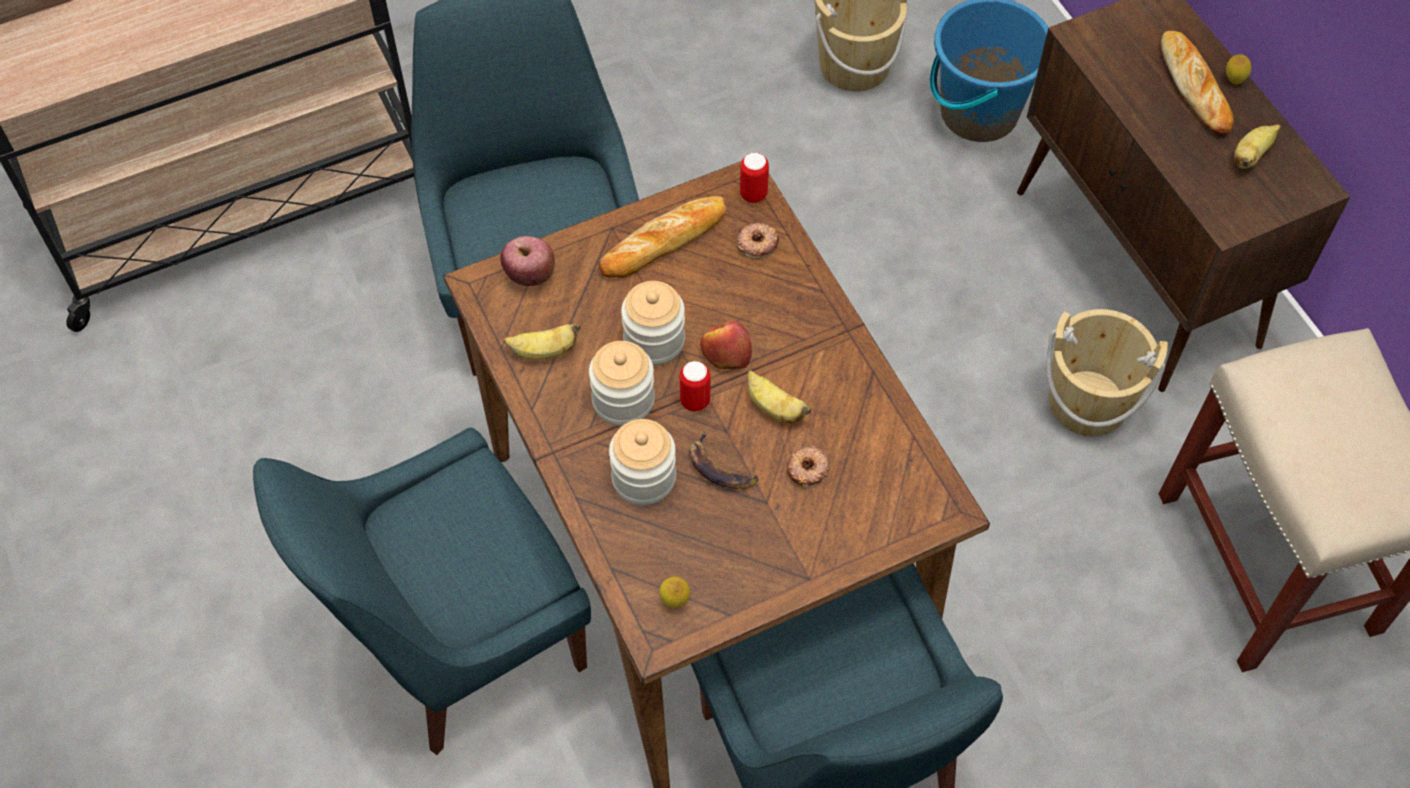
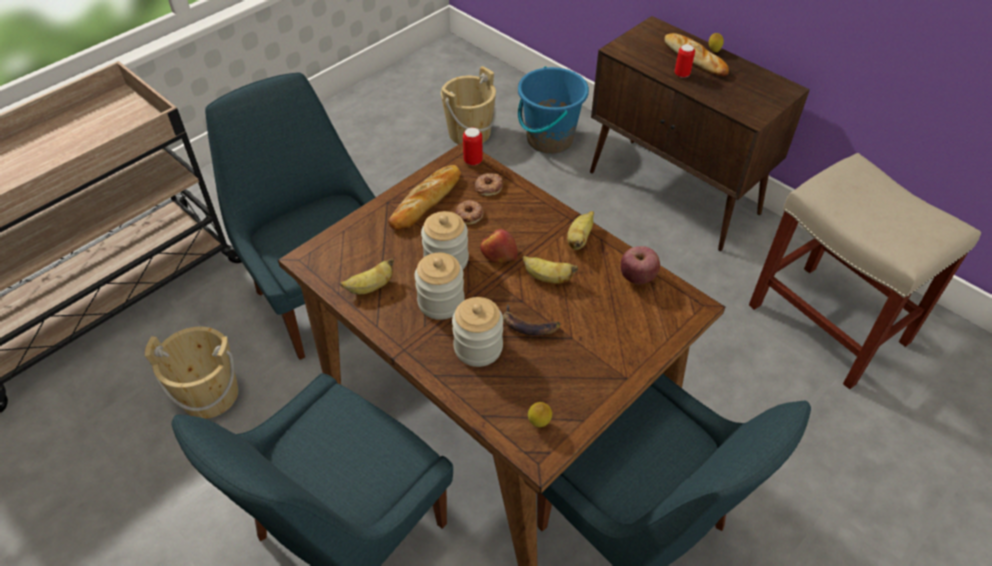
camera: 20 degrees left, 10 degrees down
(530, 275) = (341, 244): apple -> apple (637, 277)
(695, 401) = (491, 288): can -> can (682, 74)
(808, 470) = (589, 309): donut -> donut (469, 214)
(1088, 402) = (683, 268): beige bucket -> beige bucket (210, 394)
(1251, 155) = (745, 82): banana -> banana (579, 239)

